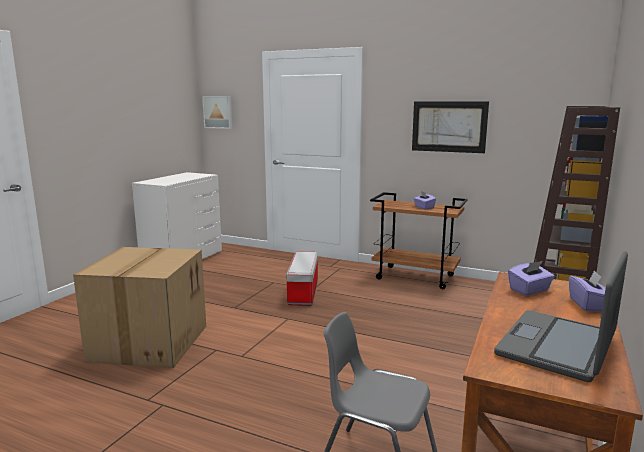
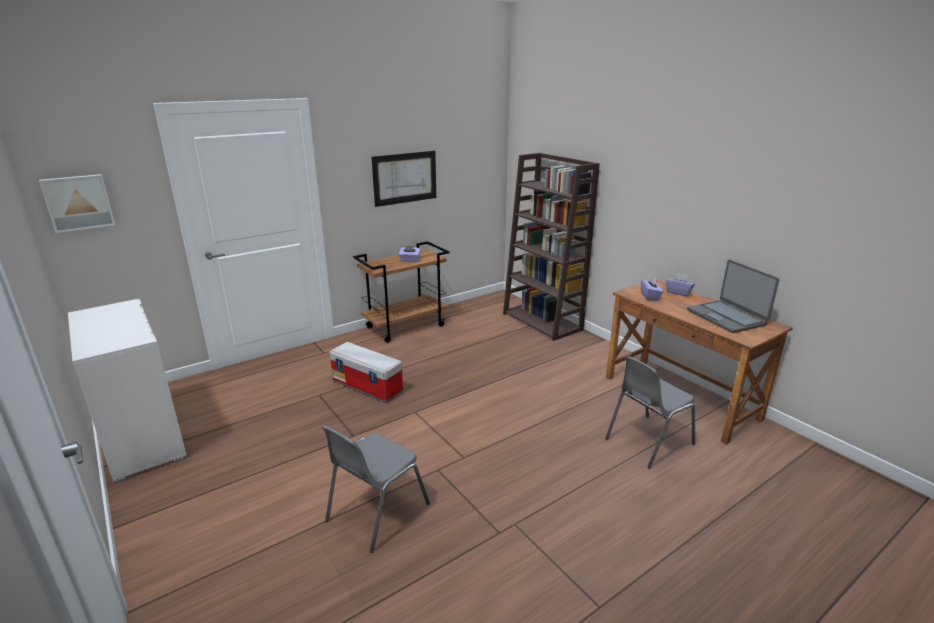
camera: 60 degrees left, 10 degrees up
(149, 342) = (376, 512): cardboard box -> grey chair

